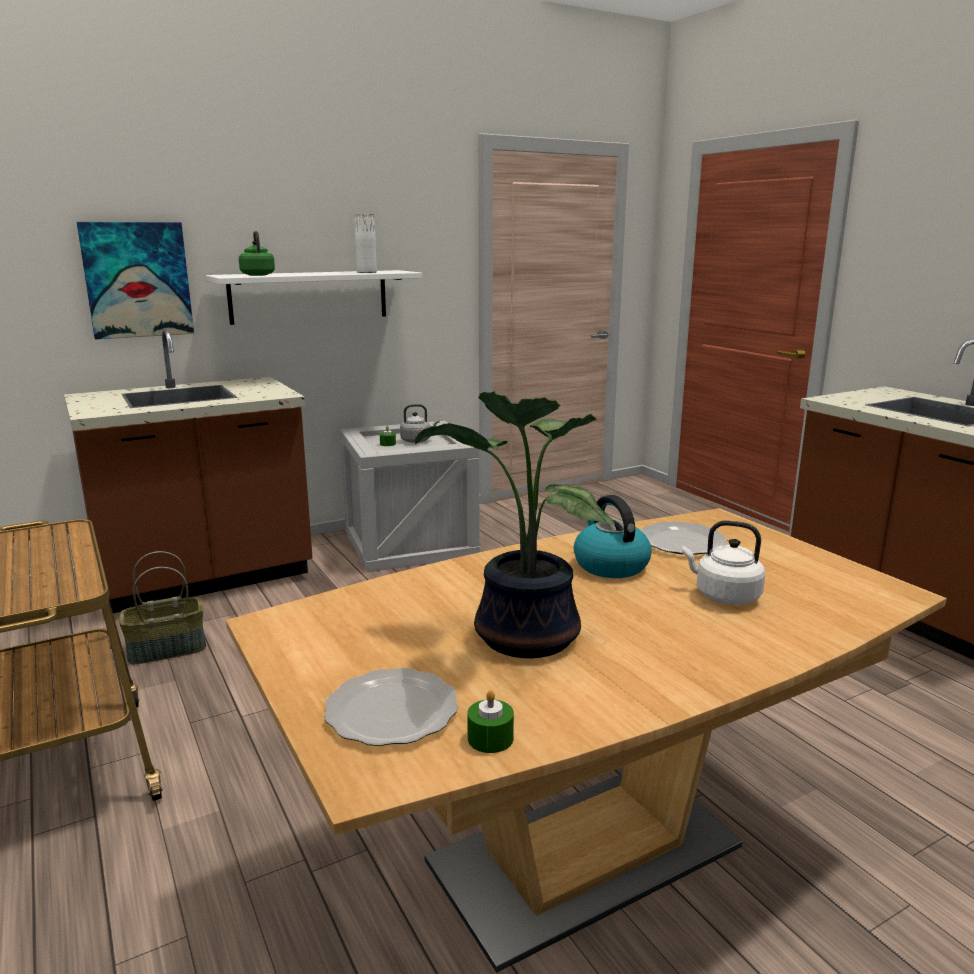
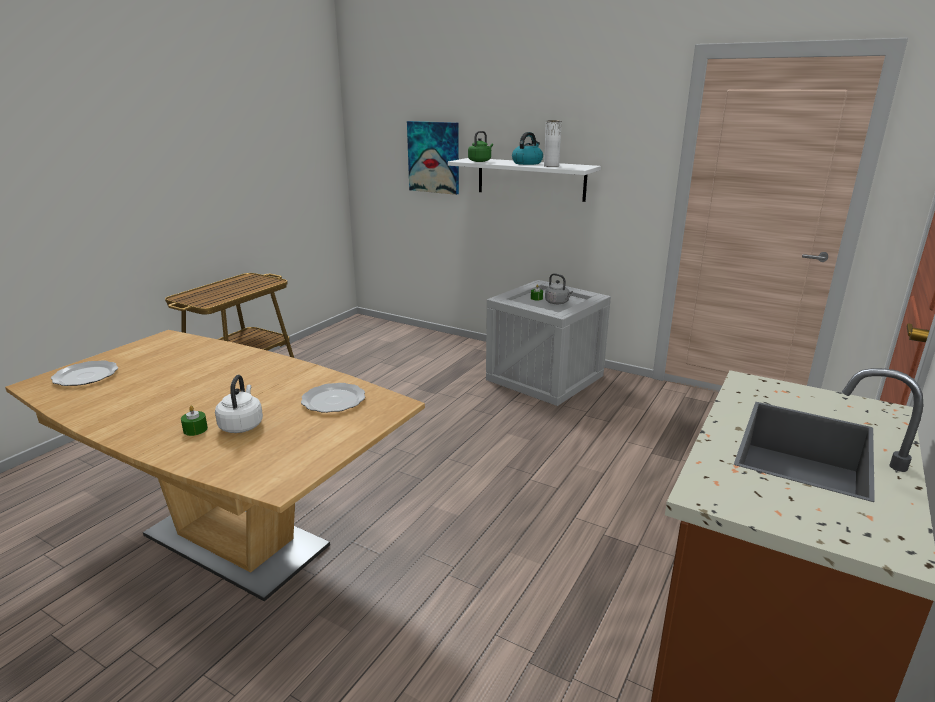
camera: 60 degrees right, 5 degrees up
(166, 650) = (347, 366): basket -> none
(205, 579) = (425, 346): brown counter -> none
(490, 738) = (62, 397): green candle -> green candle (195, 429)
(521, 638) = (163, 384): potted plant -> none
(609, 565) = (276, 387): kettle -> kettle (527, 163)

